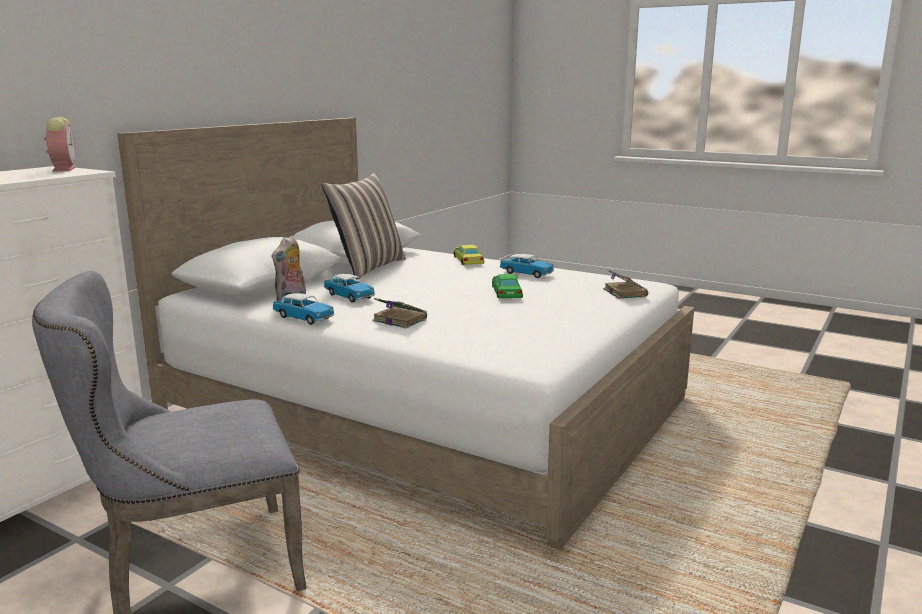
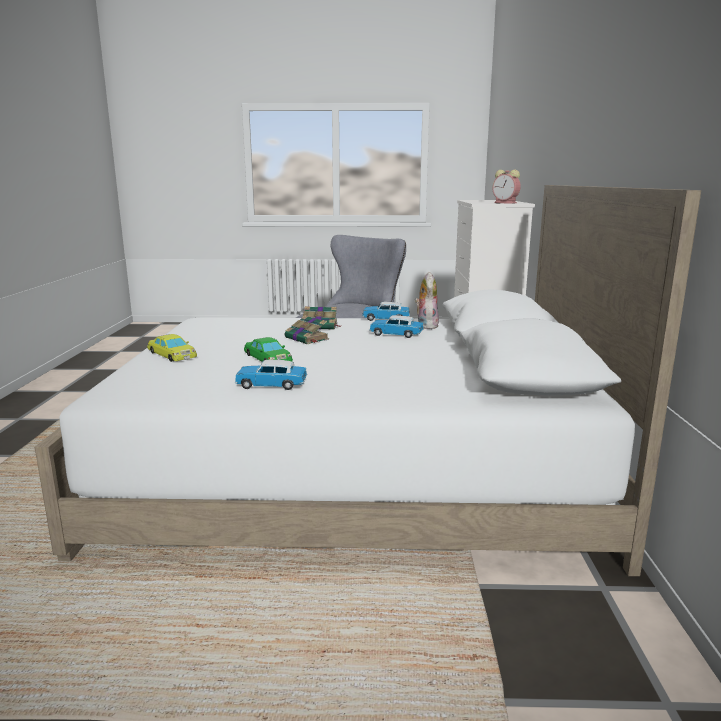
camera: 150 degrees right, 0 degrees up
(368, 267) = (462, 362): pillow -> none
(468, 260) = (377, 394): yellow toy car -> yellow toy car (172, 354)
(624, 292) = (138, 378): book -> book (307, 339)

